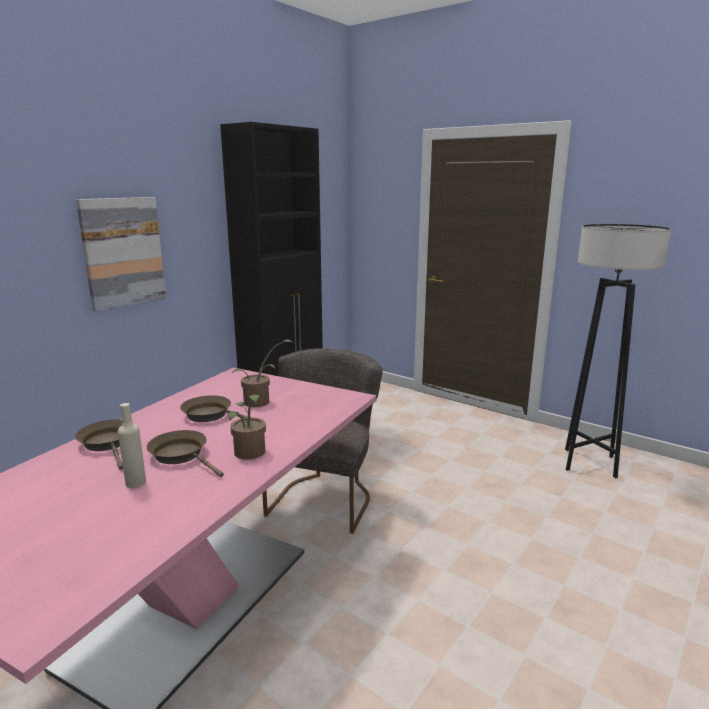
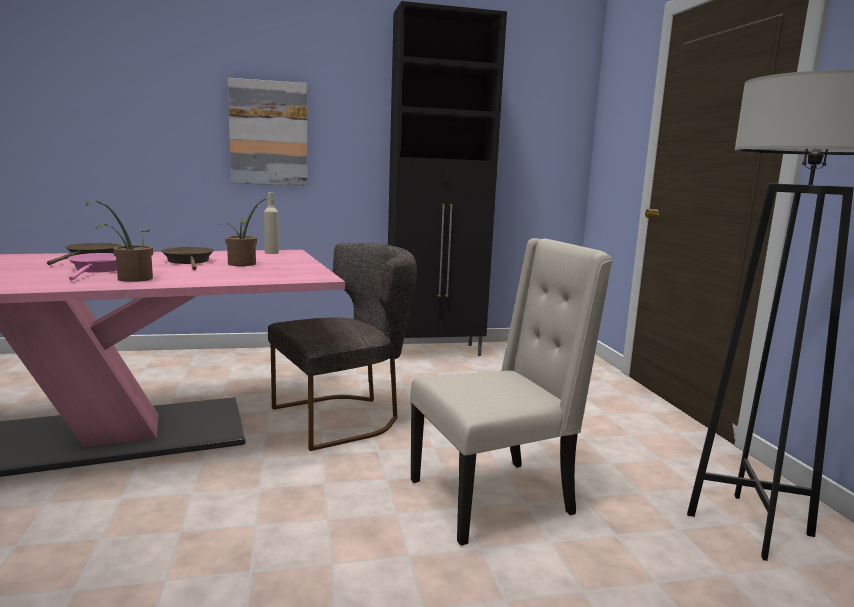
camera: 40 degrees right, 5 degrees down
(135, 482) = (33, 271): beige bottle -> beige bottle (271, 253)
(182, 455) = (98, 270): brown frying pan -> pink frying pan
(490, 506) = (494, 498): none -> beige chair

